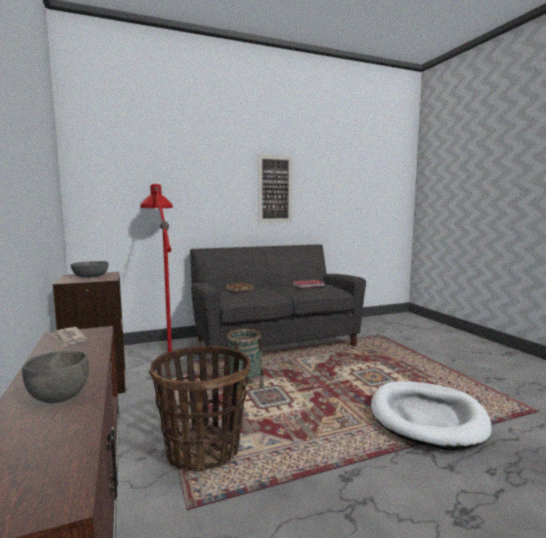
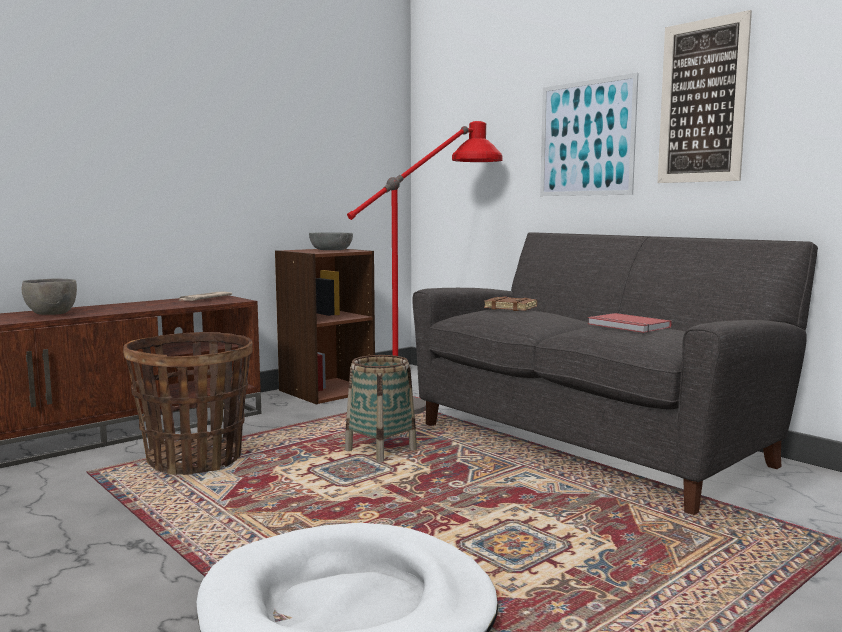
camera: 70 degrees right, 0 degrees up
(218, 199) = (586, 138): none -> picture

